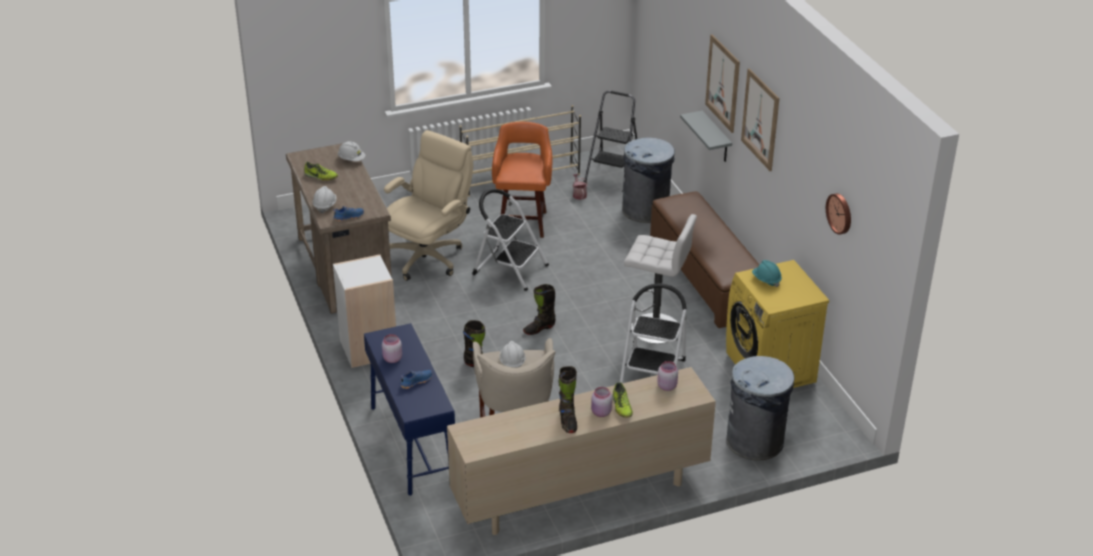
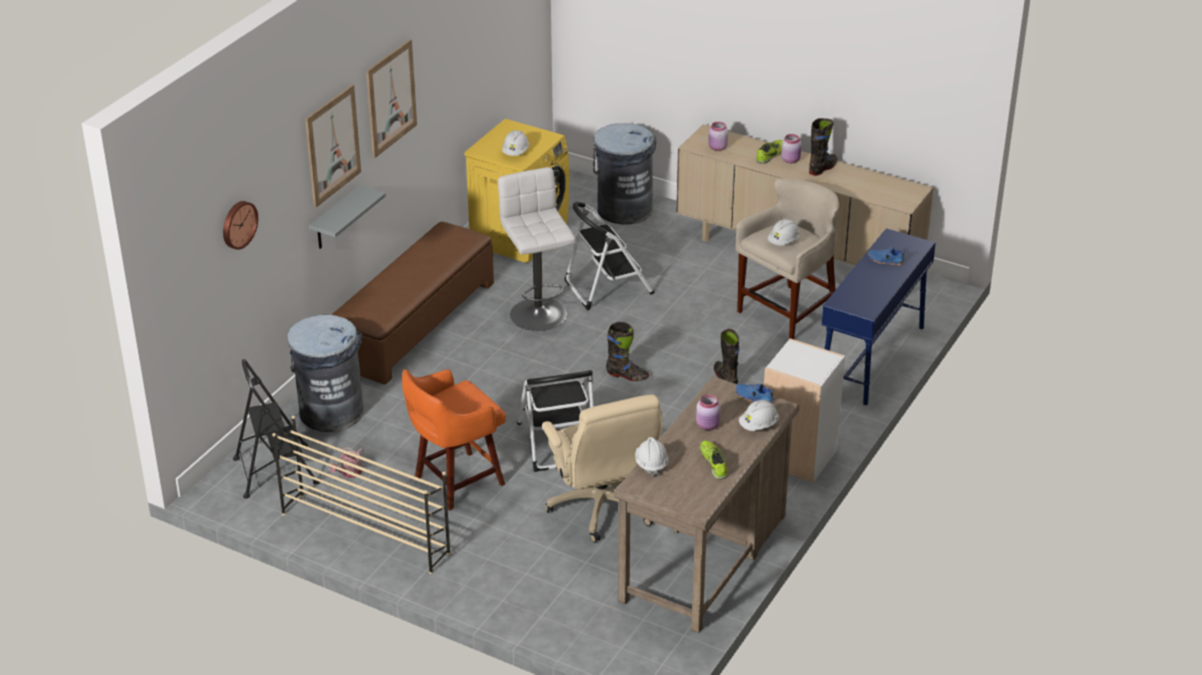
camera: 130 degrees left, 0 degrees up
(392, 359) = (880, 287): pink jar -> pink jar (708, 425)
(429, 256) = (603, 511): beige office chair -> beige office chair turned 105 degrees counterclockwise
(766, 280) = (515, 152): turquoise hard hat -> white hard hat
(840, 213) = (493, 32): wall clock -> wall clock (238, 224)

